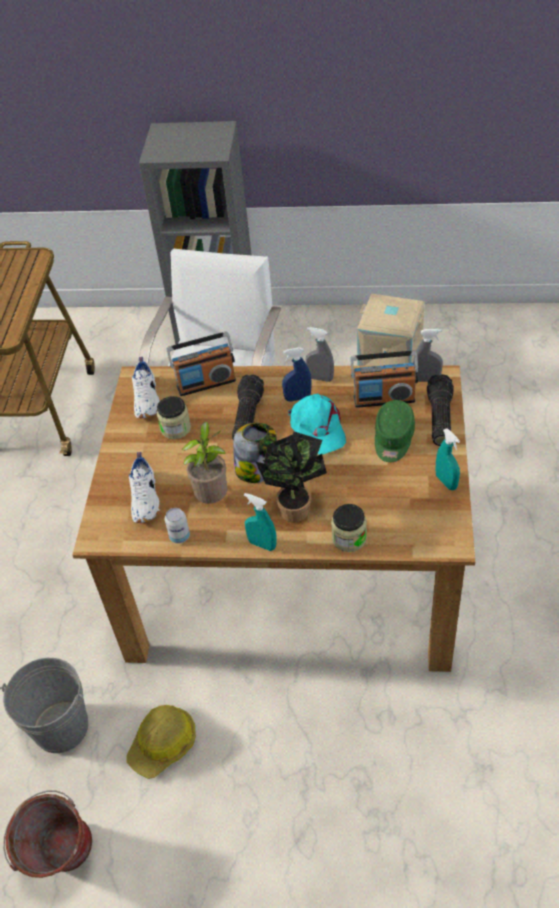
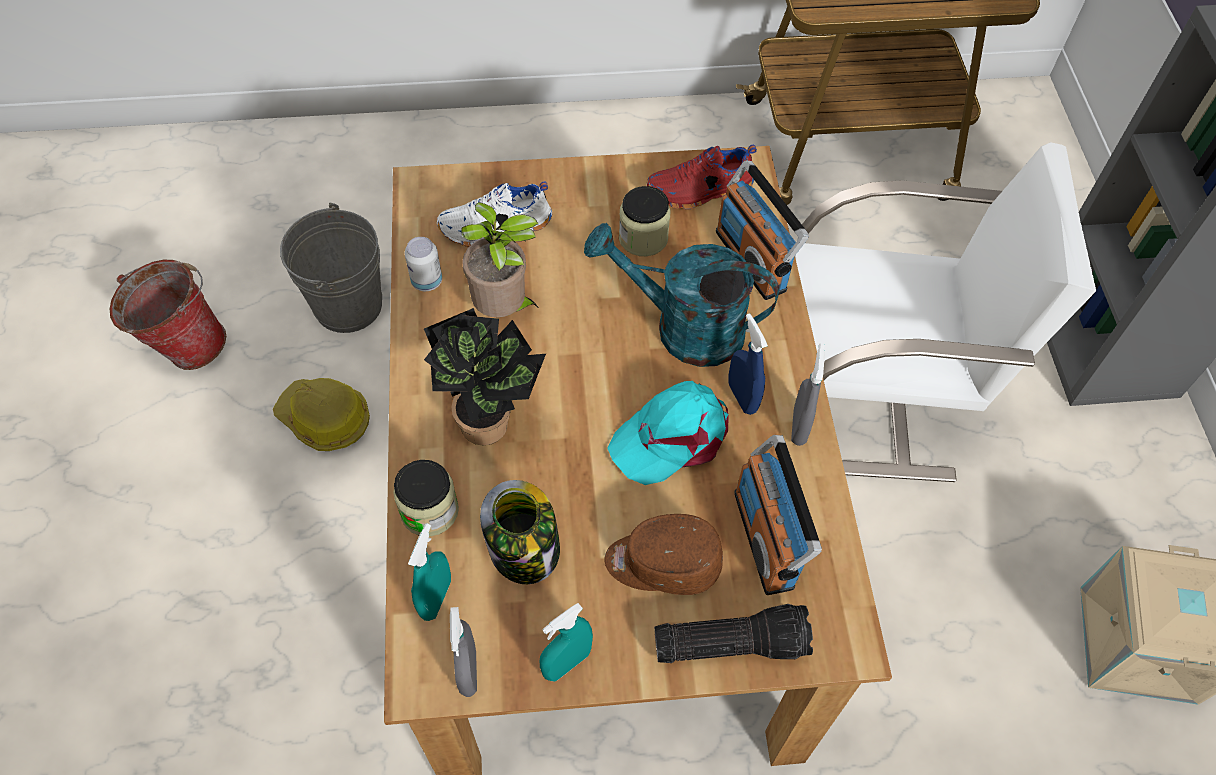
camera: 75 degrees right, 10 degrees up
(147, 399) = (700, 191): white shoe -> red shoe
(246, 417) = (683, 328): flashlight -> turquoise watering can
(257, 469) = (569, 359): jar -> jar (525, 551)
(262, 544) = (414, 388): turquoise spray bottle -> turquoise spray bottle (436, 598)
(393, 439) = (662, 563): green cap -> brown cap
(426, 379) = (834, 613): grey spray bottle -> grey spray bottle (468, 671)

